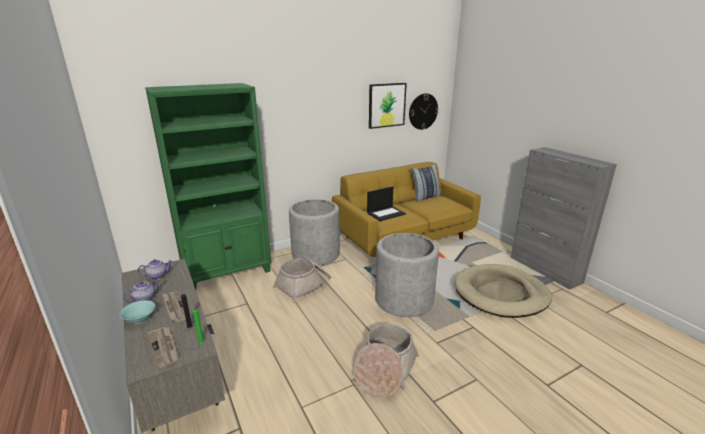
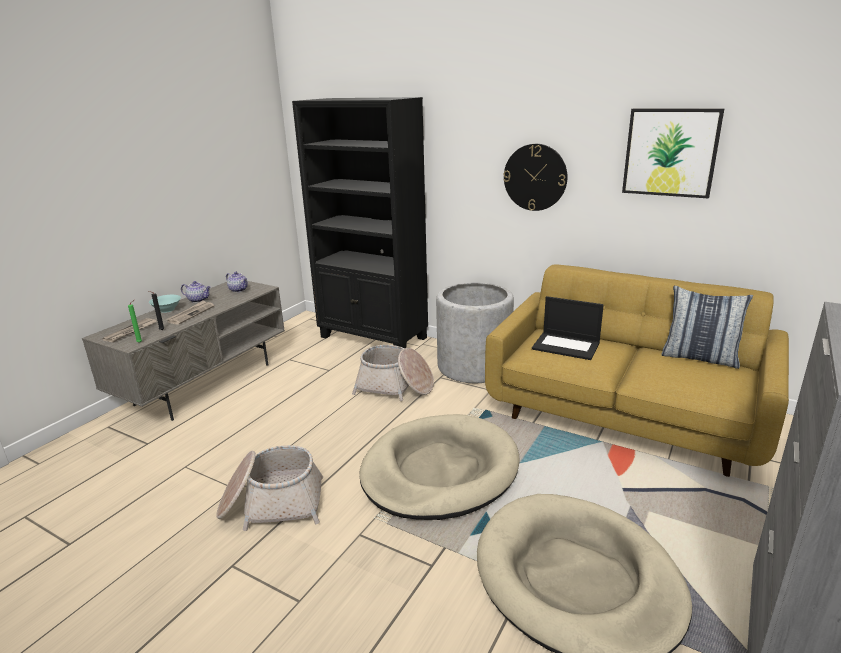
camera: 60 degrees right, 0 degrees up
(228, 272) = (373, 338): green bookcase -> black bookcase
(404, 300) = (439, 471): grey planter -> beige dog bed
(423, 111) = (773, 177): wall clock -> wall clock (535, 177)

